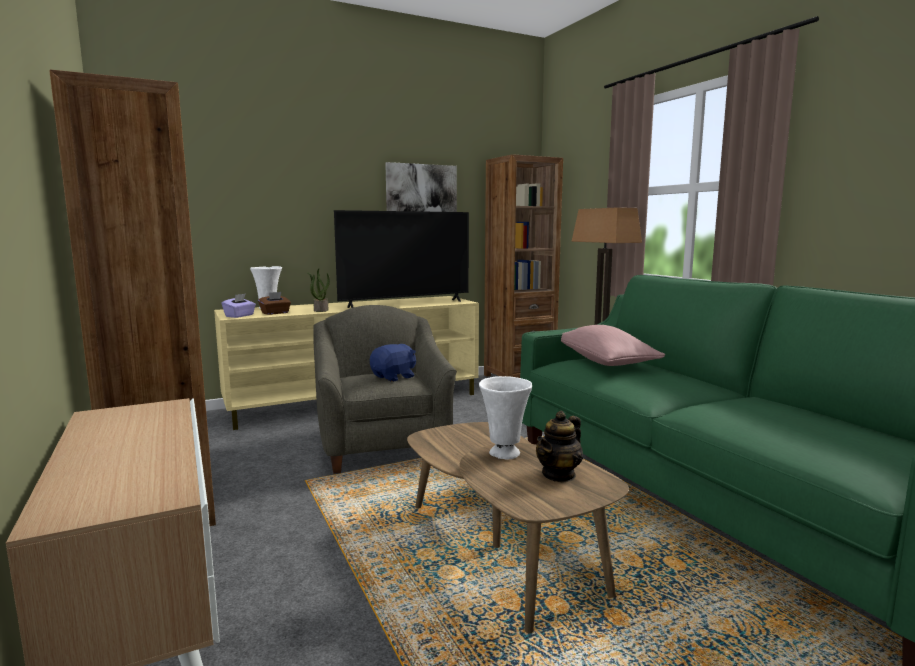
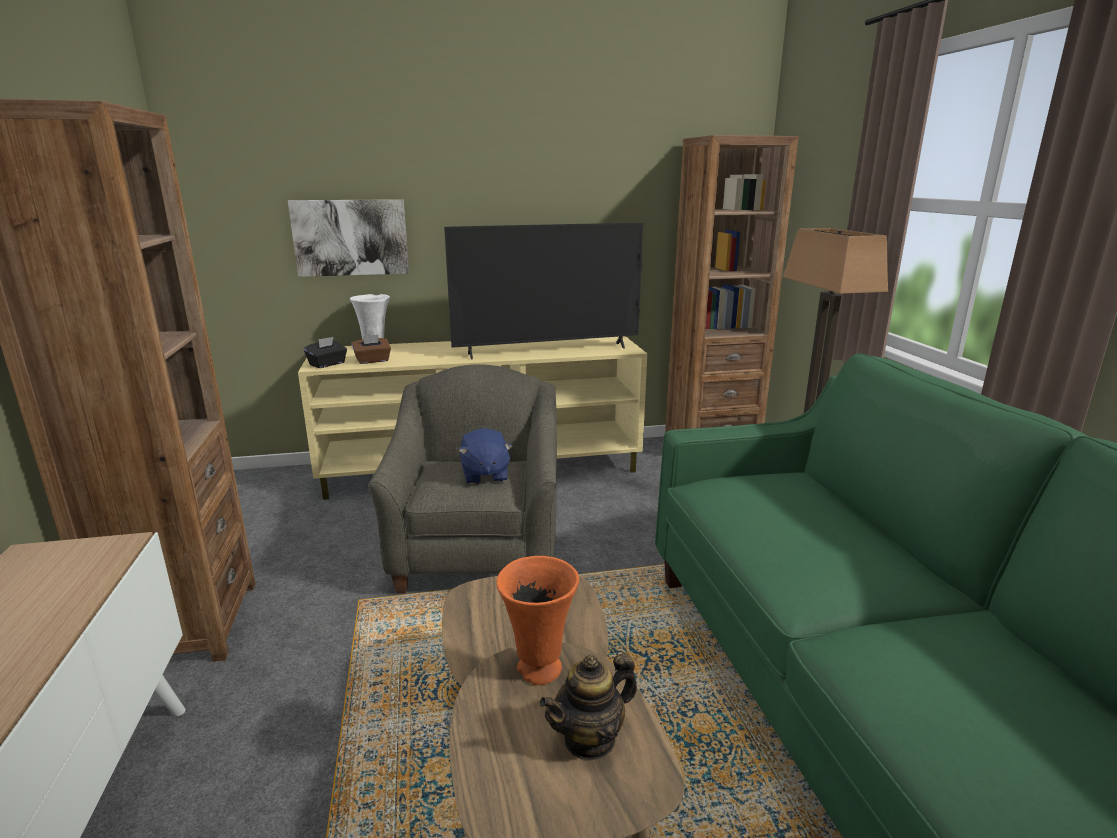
camera: 15 degrees right, 10 degrees up
(240, 316) = (327, 364): purple tissue box -> black tissue box
(320, 310) = (430, 358): potted plant -> none
(394, 377) = (484, 475): blue plush toy -> blue plush toy turned 105 degrees clockwise
(421, 190) = (584, 187): picture -> picture (351, 237)
(504, 454) = (539, 670): white vase -> orange vase
(604, 362) = (776, 494): pink pillow -> none

